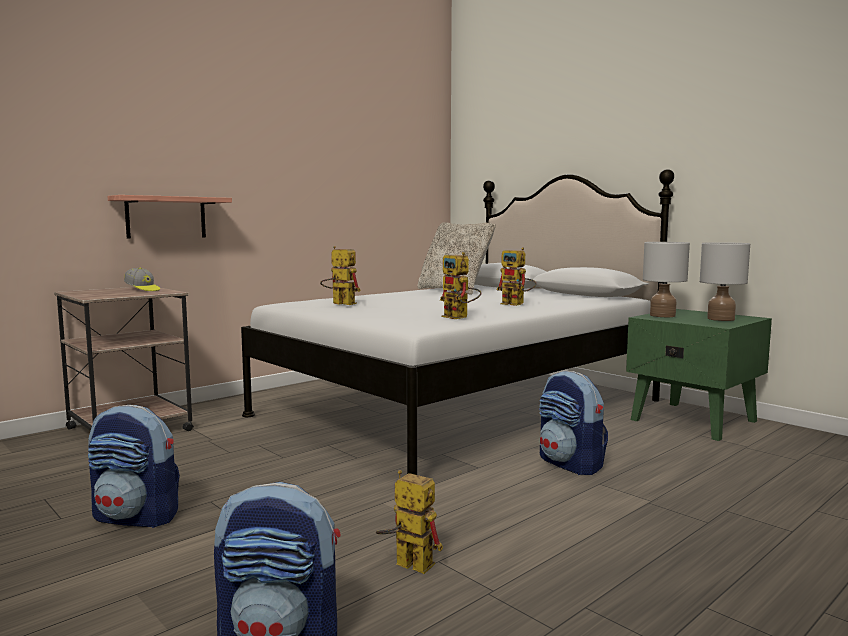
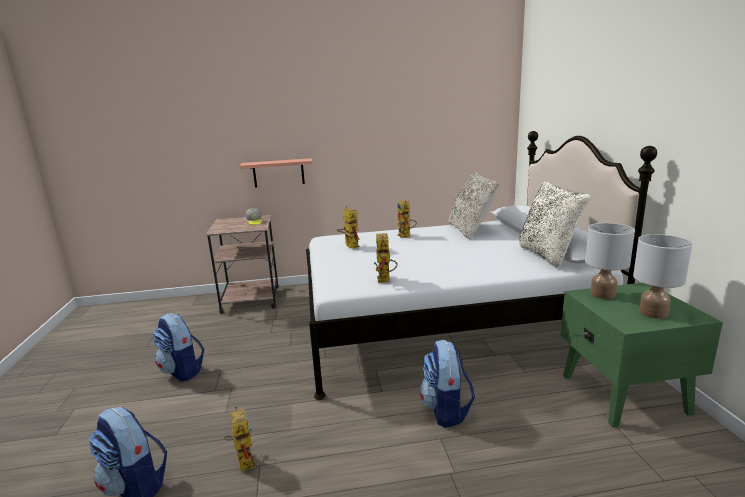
camera: 35 degrees right, 10 degrees up
(517, 304) = (468, 264): toy robot -> toy robot (406, 236)
(576, 297) = (547, 257): none -> beige pillow

